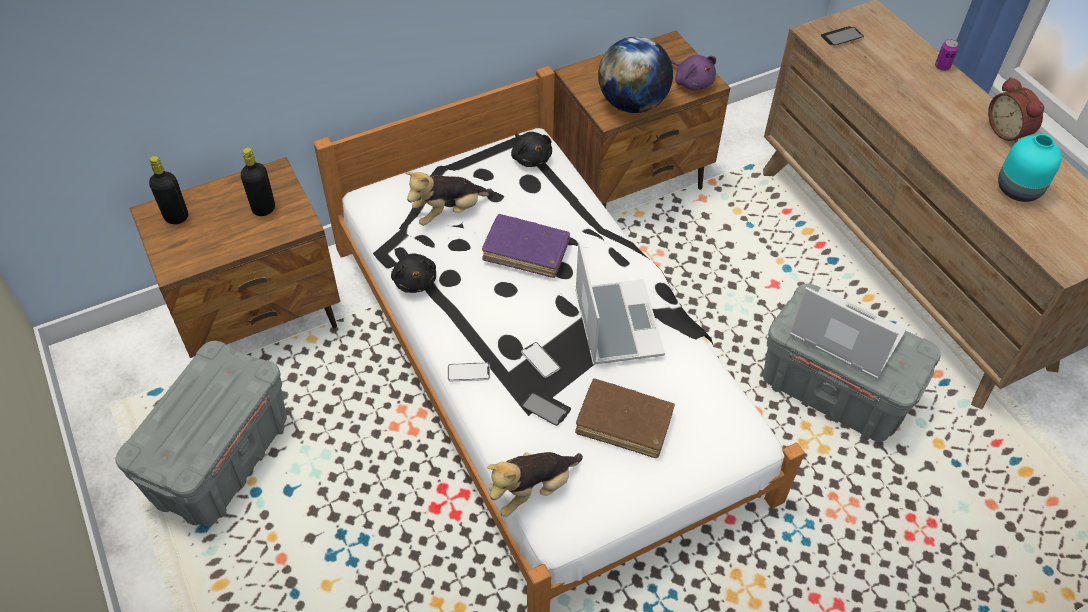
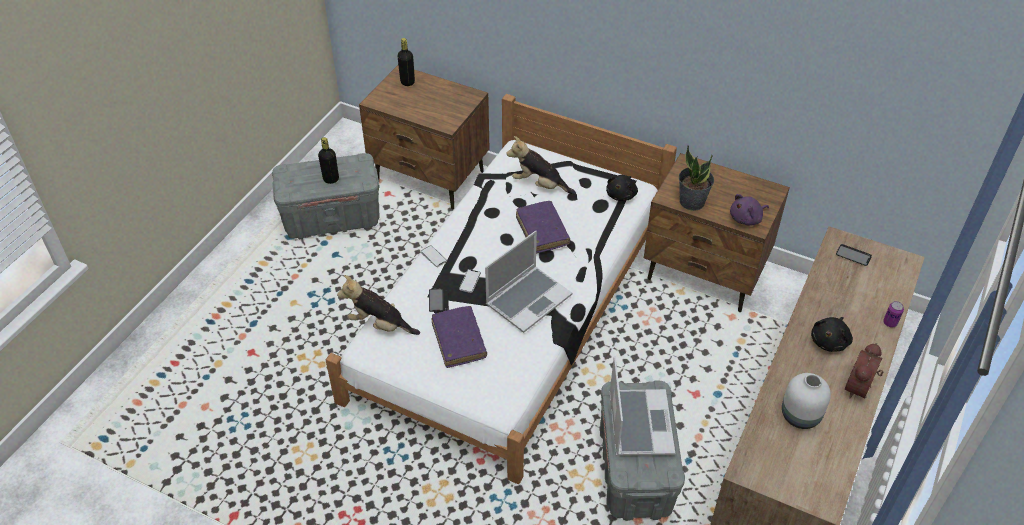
camera: 55 degrees right, 5 degrees down
(263, 208) = (443, 106): black bottle -> black bottle (331, 179)
(415, 280) = (476, 200): black plush toy -> black plush toy (830, 341)
(624, 423) = (459, 341): brown book -> purple book
(632, 104) = (692, 201): globe -> potted plant
(692, 82) = (747, 219): purple plush toy -> purple plush toy turned 45 degrees clockwise
(1017, 190) = (799, 415): turquoise vase -> white vase

